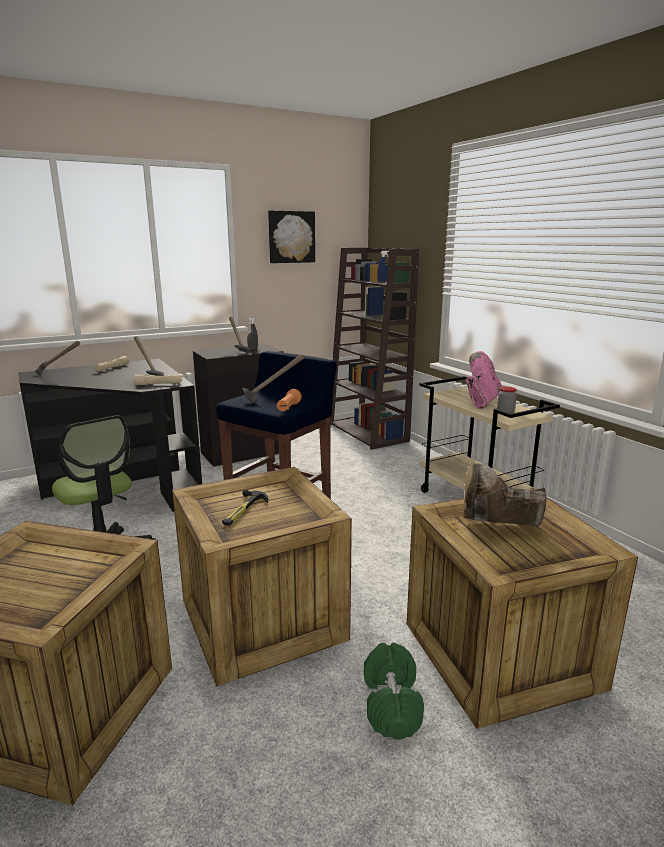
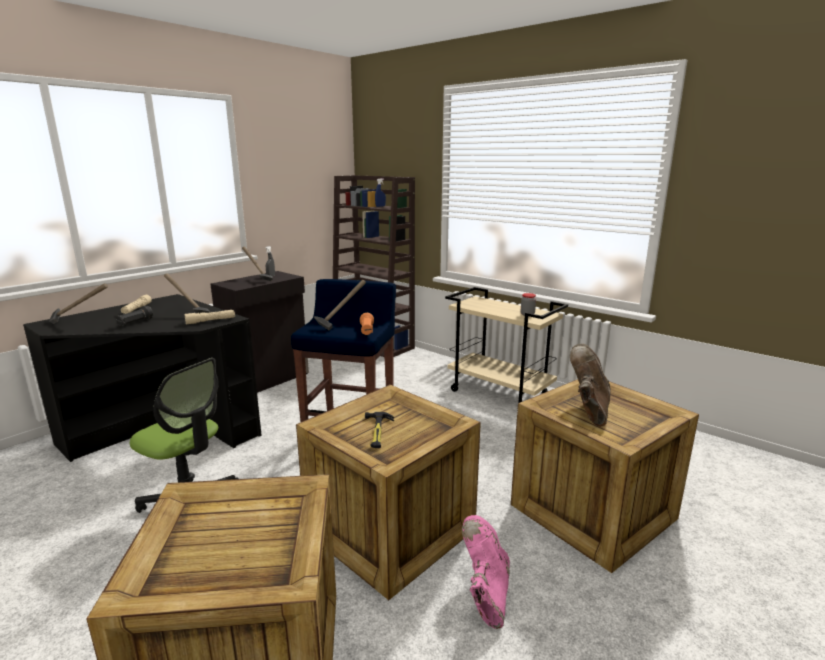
camera: 20 degrees left, 0 degrees up
(98, 379) = (135, 323): none -> black flashlight
(291, 237) = (290, 166): picture -> none
(391, 703) = (540, 572): green dumbbell -> none
(480, 402) = (500, 307): pink boot -> pink boot (486, 594)
(496, 528) = (589, 410): brown boot -> brown boot turned 120 degrees clockwise

